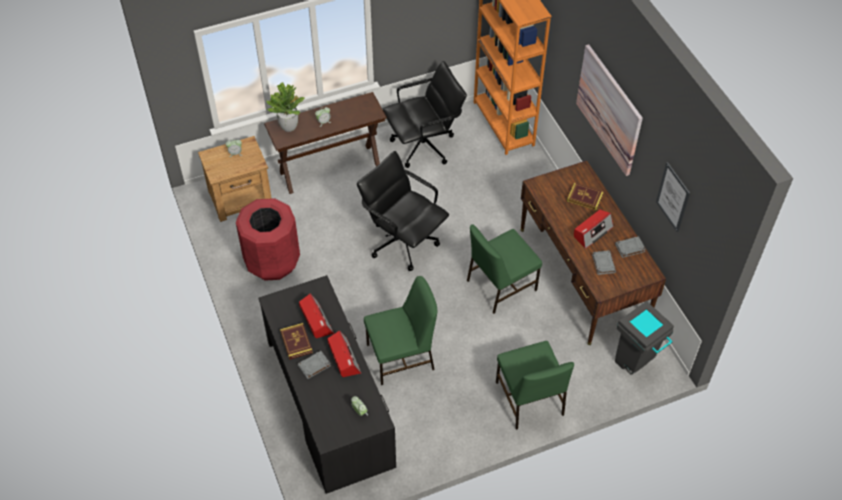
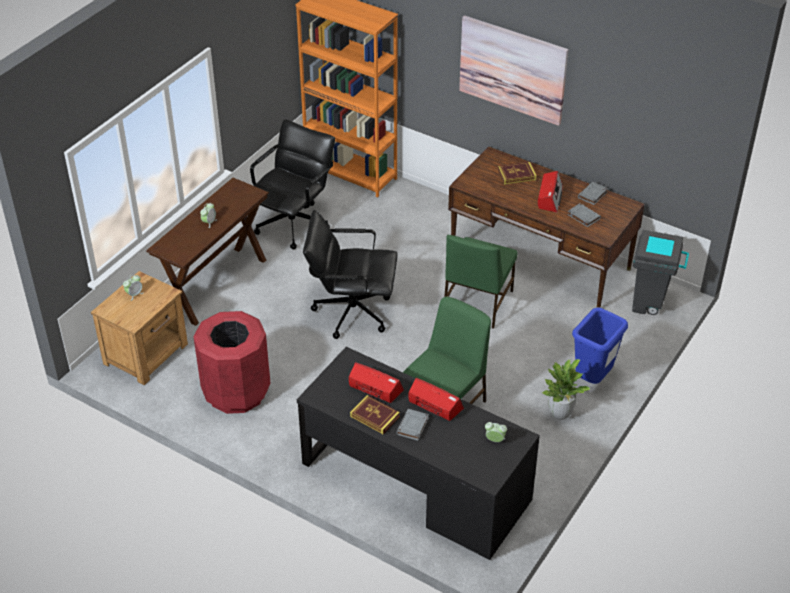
camera: 35 degrees left, 10 degrees down
(289, 127) = (177, 242): potted plant -> potted plant (560, 413)
(529, 400) = (592, 379): green chair -> blue trash can
(673, 197) = (634, 108): picture -> none

